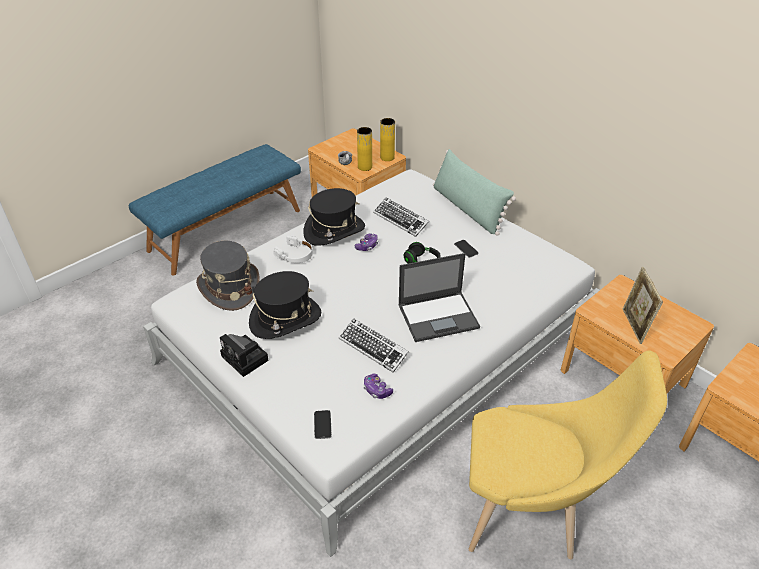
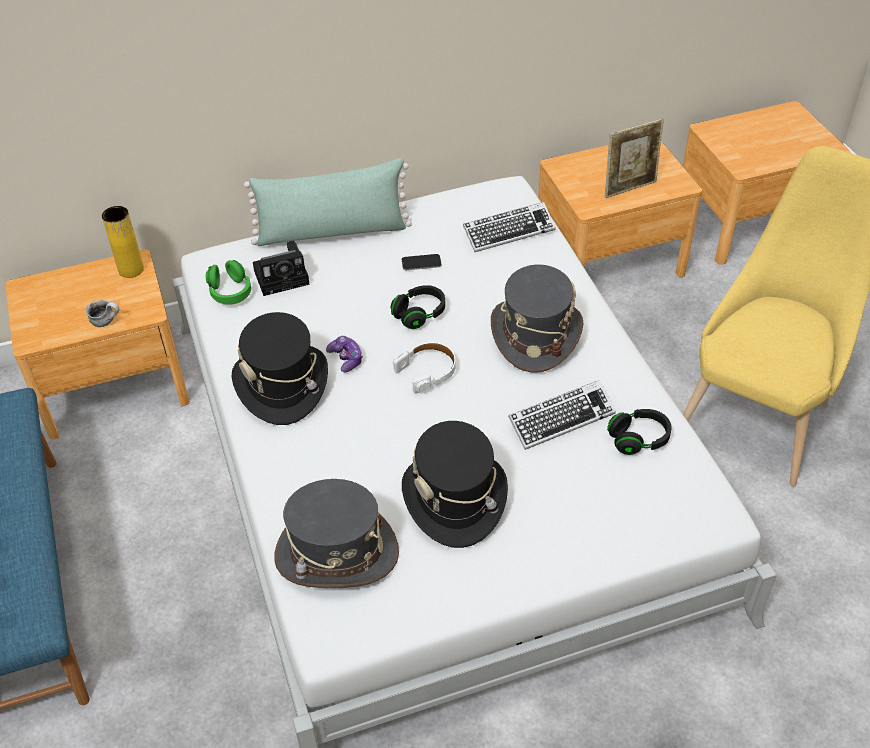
camera: 65 degrees left, 5 degrees up
(246, 359) = (515, 569): camera -> camera (284, 277)
(295, 255) = (310, 447): white headphones -> white headphones (427, 371)
(322, 425) = (677, 513): phone -> none
(365, 167) = (134, 302): yellow vase -> none
(377, 390) = (638, 439): game controller -> black headphones
(391, 191) = (230, 292): none -> green headphones
(400, 220) = (308, 305): keyboard -> keyboard (509, 231)
(439, 316) = (535, 335): laptop -> grey hat
(634, 326) = (629, 188): picture frame -> picture frame turned 45 degrees counterclockwise

